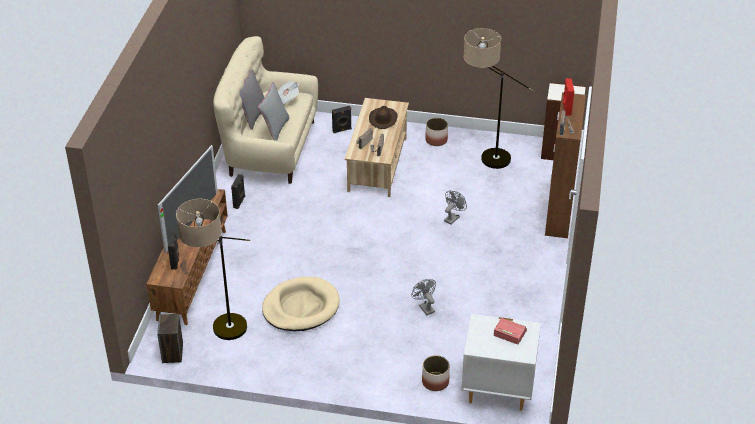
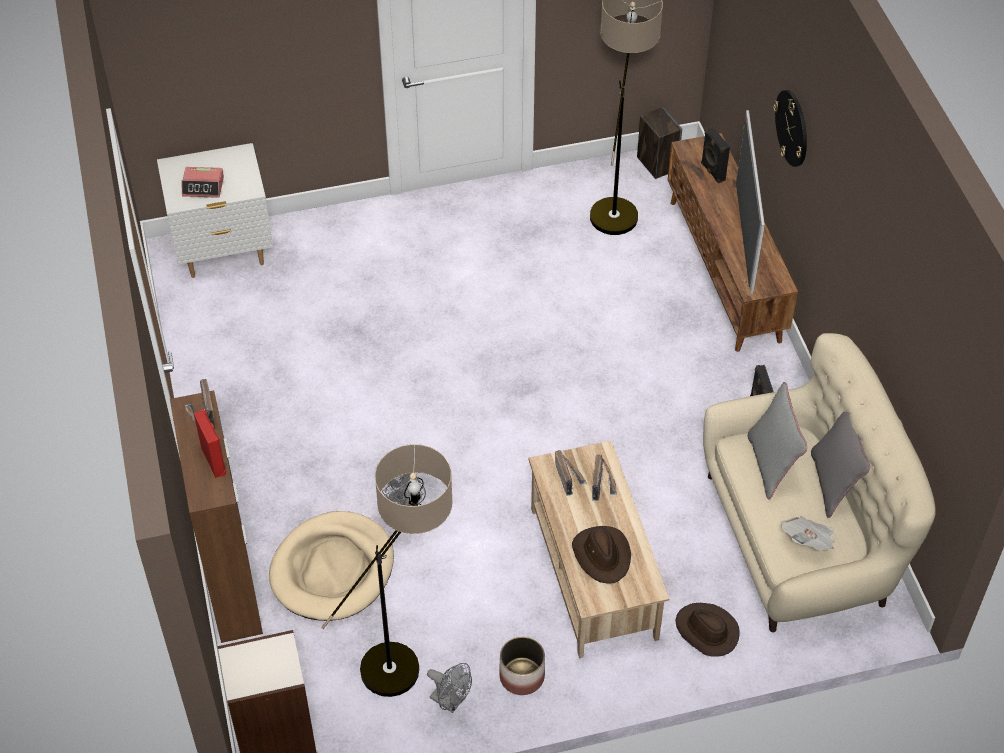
camera: 155 degrees right, 10 degrees up
(163, 148) = (792, 128): none -> wall clock
(301, 307) = (542, 275): beige dog bed -> beige dog bed (333, 570)
(342, 130) = (706, 631): black speaker -> brown hat
(424, 307) = (374, 334): grey fan -> grey fan (450, 702)
(435, 382) = (309, 238): planter -> none

